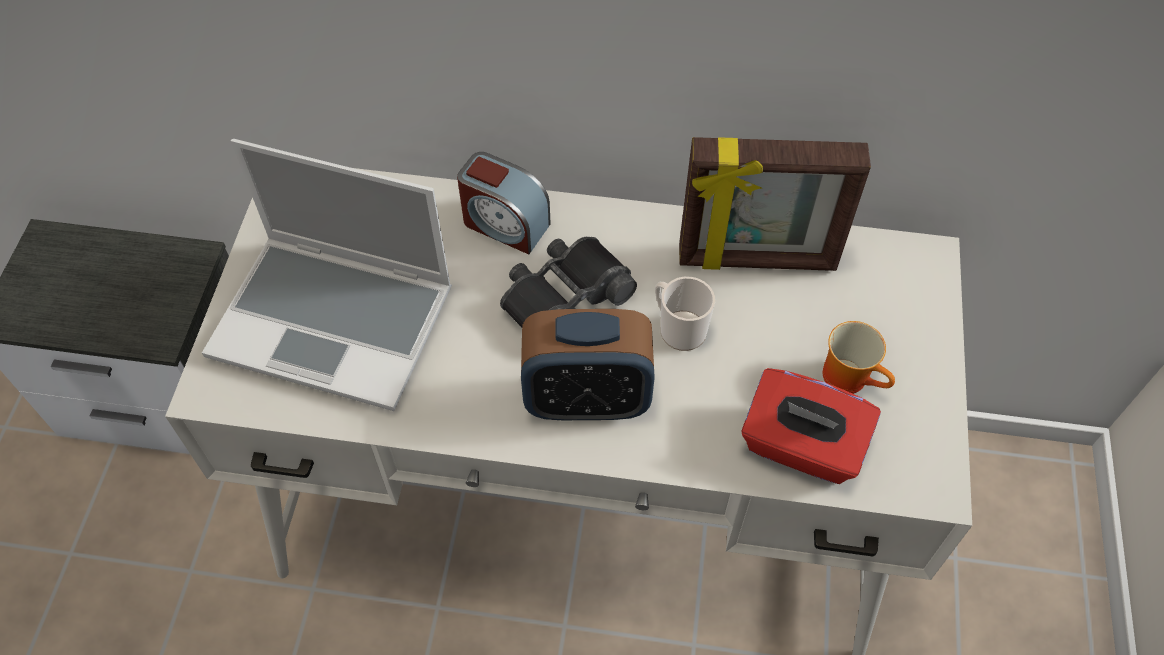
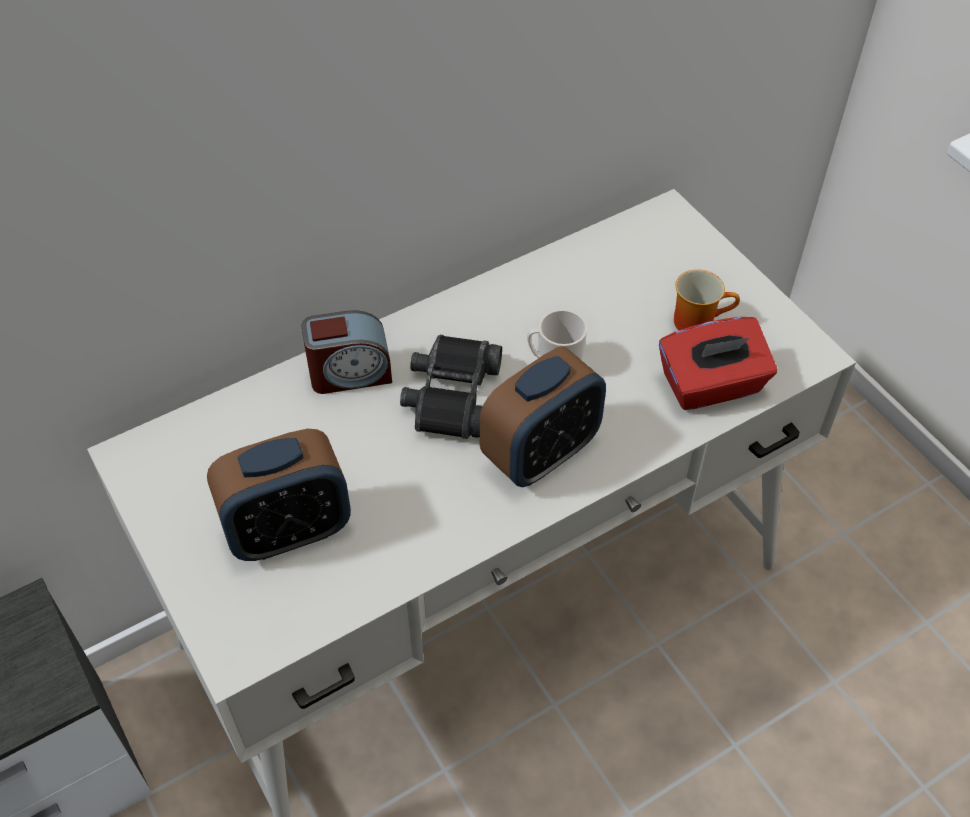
camera: 40 degrees left, 5 degrees down
(336, 321) = (289, 531): laptop -> alarm clock
(757, 260) = (561, 284): picture frame -> none

